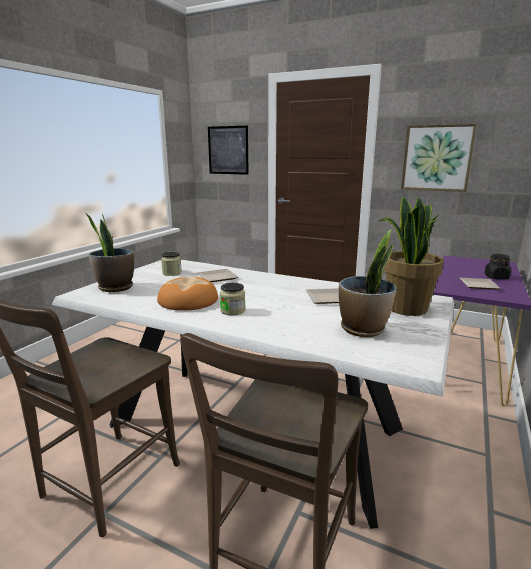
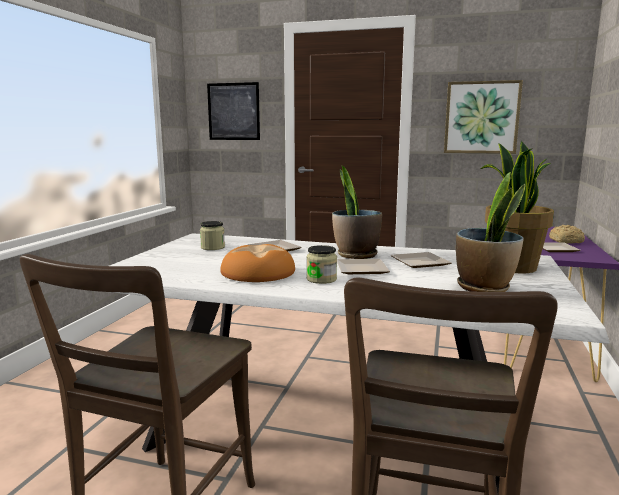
camera: 10 degrees left, 5 degrees down
(115, 287) = (152, 264): potted plant -> potted plant (356, 255)
(274, 302) = (363, 269): none -> plate
(496, 277) = (567, 241): black jar -> bread

